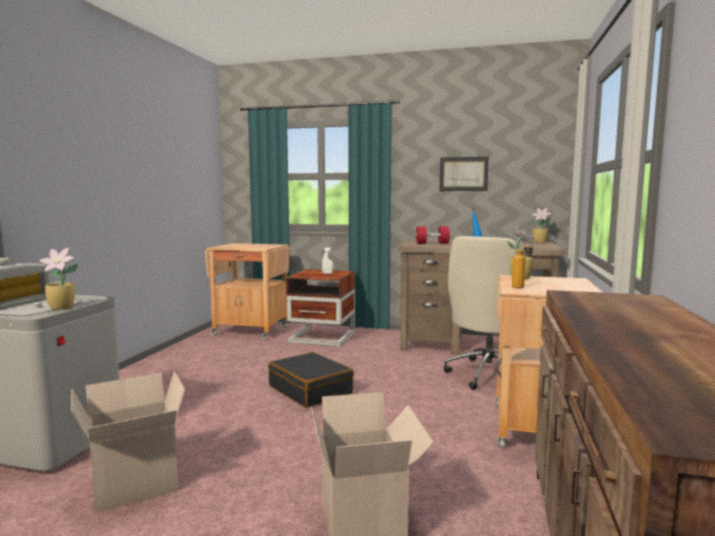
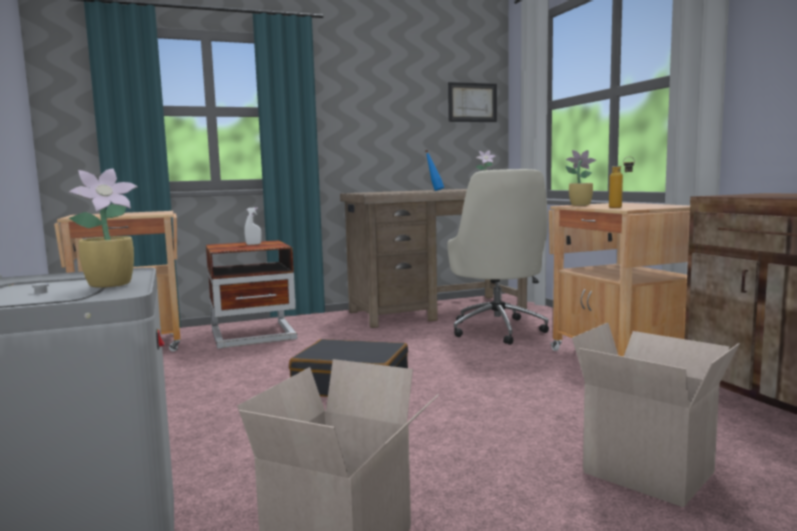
camera: 35 degrees left, 0 degrees up
(432, 243) = (394, 192): red dumbbell -> none
(463, 174) = (396, 113): picture -> picture (472, 102)

